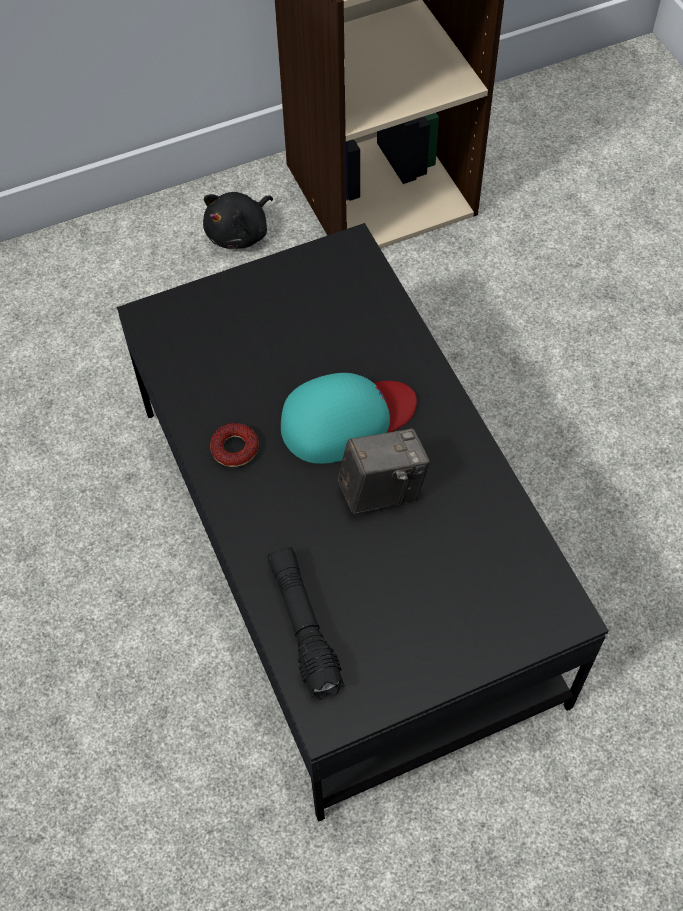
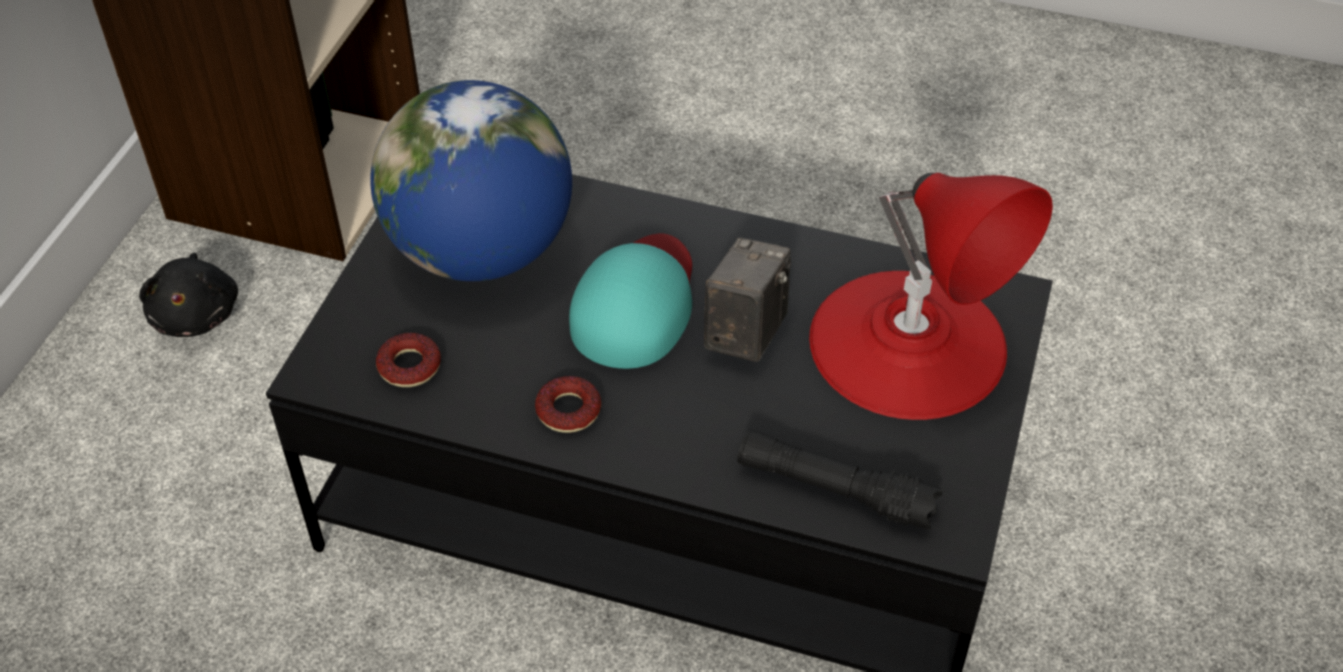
camera: 50 degrees left, 10 degrees down
(194, 352) = (409, 366): none -> donut
(309, 316) = (481, 251): none -> globe
(463, 584) = (909, 342): none -> red table lamp

